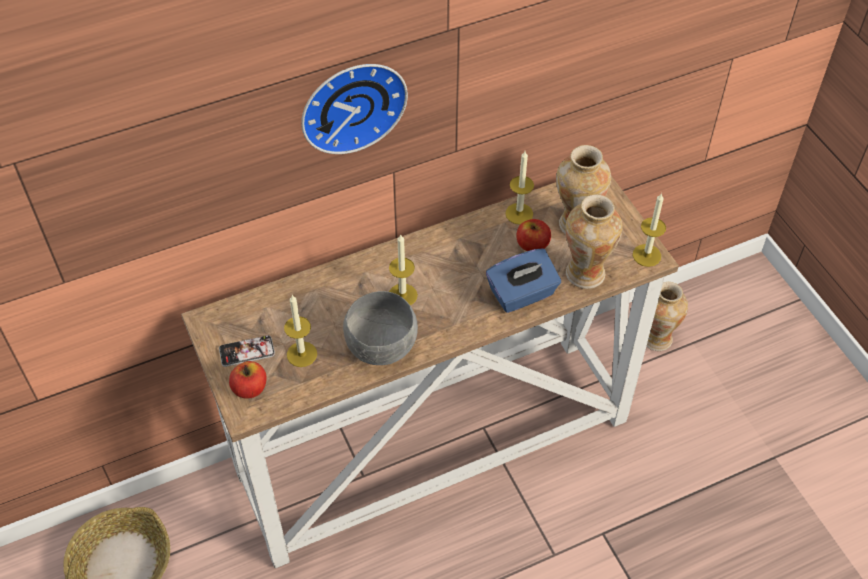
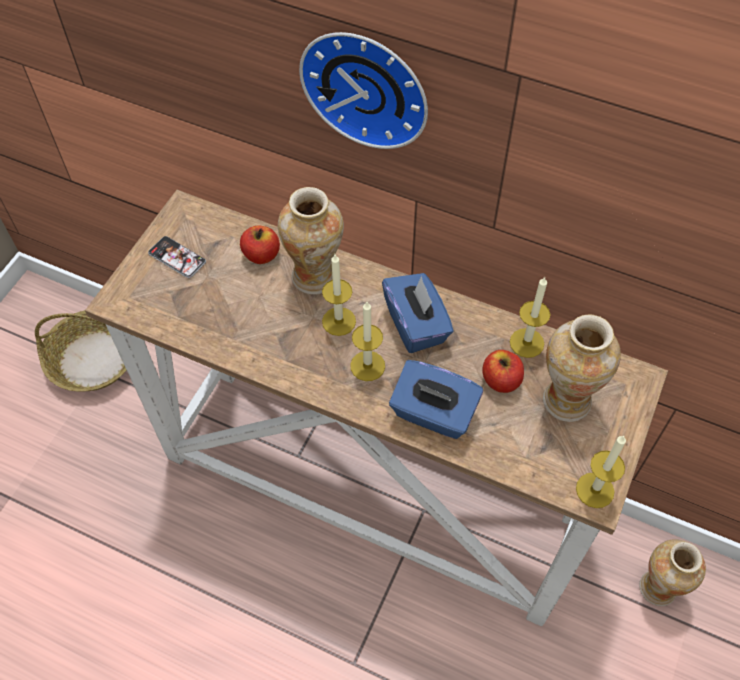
camera: 50 degrees right, 5 degrees up
(250, 388) = (142, 287): apple -> apple (261, 255)
(302, 354) = (208, 296): candle -> candle (367, 366)
(383, 348) = (267, 348): grey bowl -> none
(449, 257) = (416, 325): none -> blue tissue box
(586, 273) = (514, 450): vase -> vase (315, 277)

